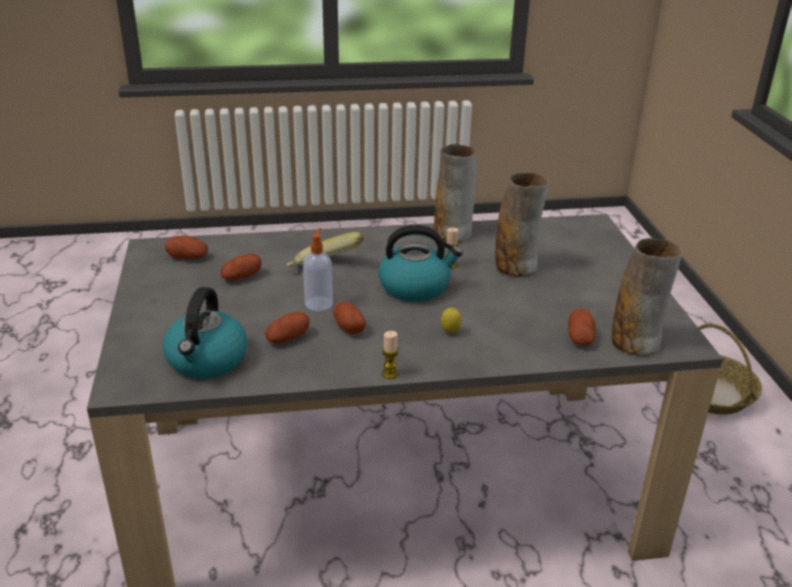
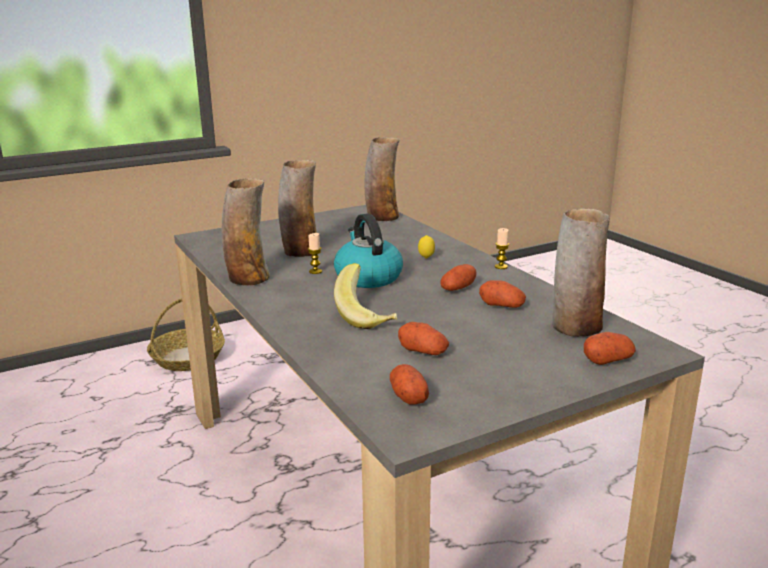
camera: 110 degrees left, 10 degrees down
(207, 360) = (575, 327): kettle -> vase
(319, 303) = (434, 306): soap dispenser -> none
(580, 337) = (391, 228): potato -> potato (607, 360)

